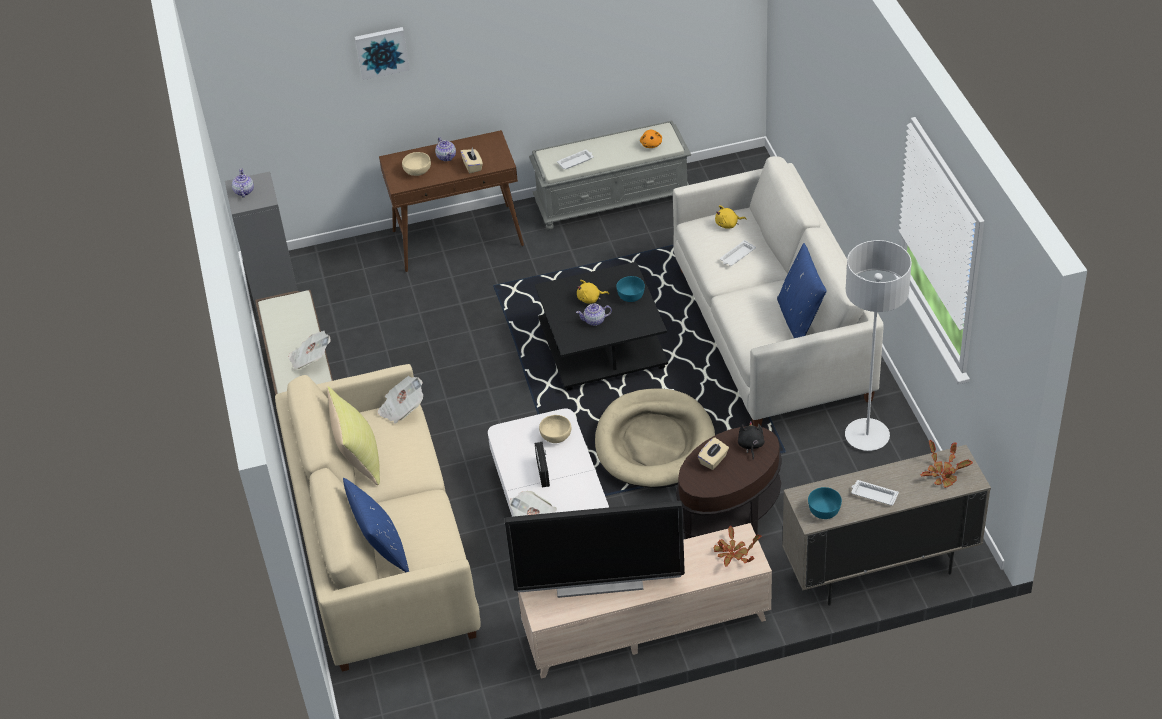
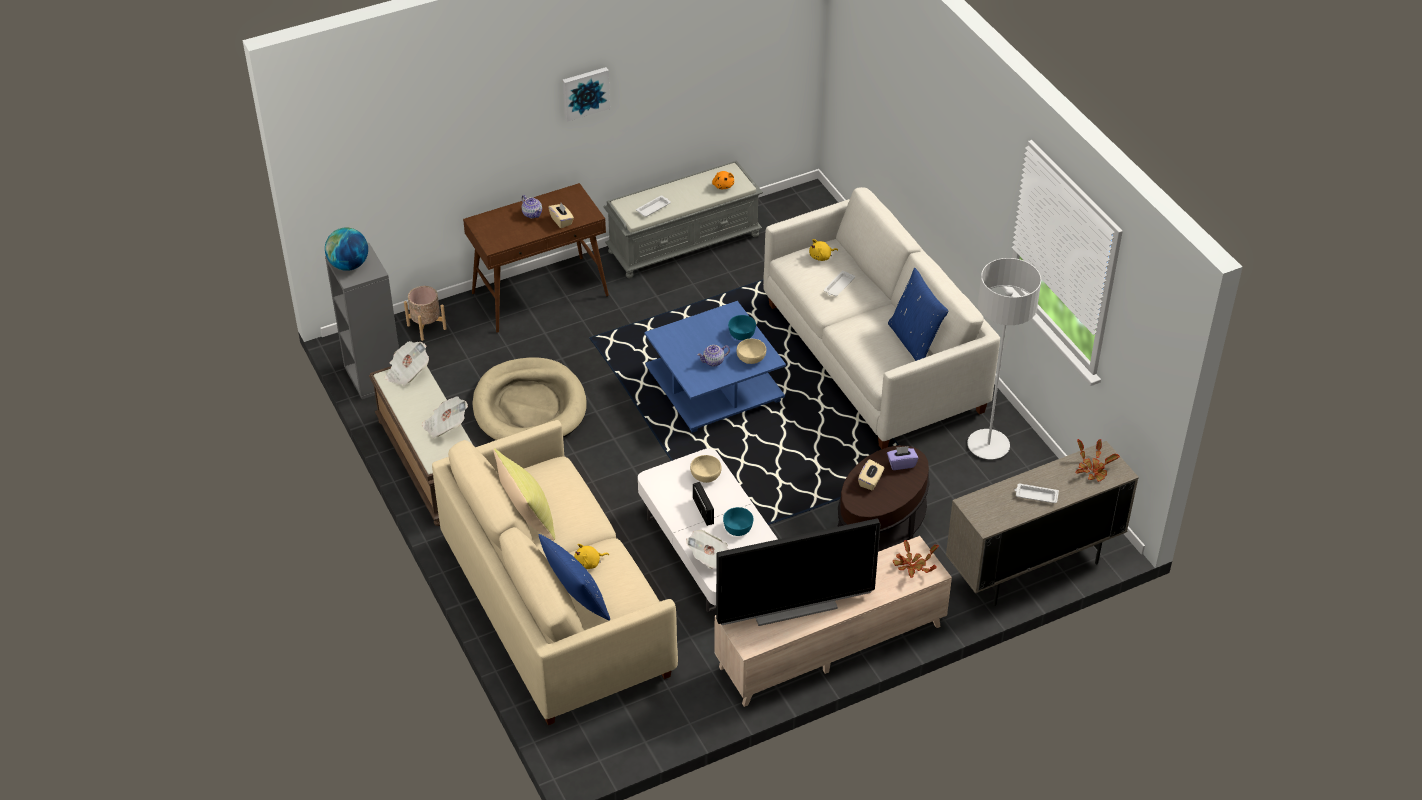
camera: 15 degrees left, 0 degrees up
(244, 191) = (349, 265): teapot -> globe
(340, 260) = (426, 327): none -> beige planter
(381, 52) = (470, 114): picture -> picture (585, 92)
(402, 408) = (555, 464): newspaper -> newspaper (407, 372)
(418, 170) = (507, 230): beige bowl -> beige bowl (751, 358)
(590, 299) = (703, 341): yellow plush toy -> yellow plush toy (589, 562)
(604, 347) = (716, 387): black coffee table -> blue coffee table
(655, 443) = (790, 473): beige dog bed -> beige dog bed (529, 407)
(750, 445) = (901, 464): black plush toy -> purple tissue box
(824, 510) = (995, 514): turquoise bowl -> turquoise bowl (738, 528)

